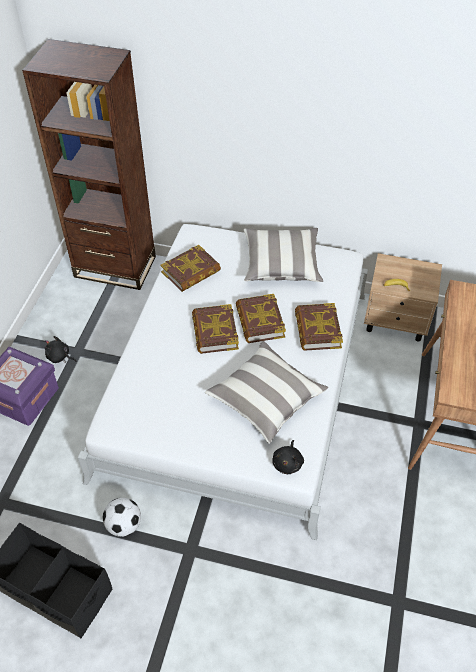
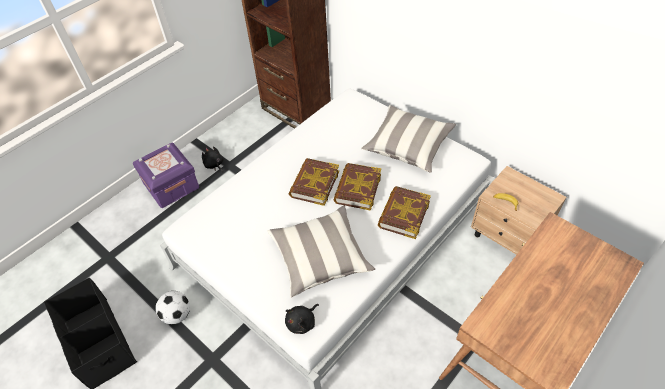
camera: 30 degrees right, 0 degrees up
(191, 272) = (328, 128): book -> none

